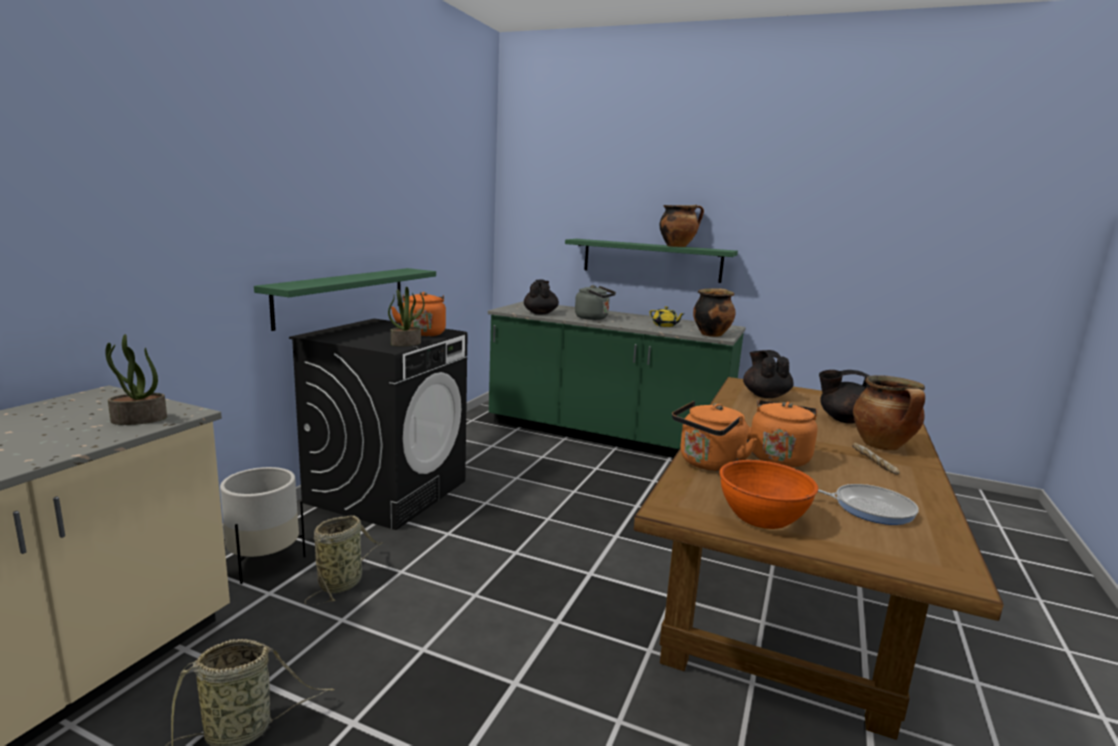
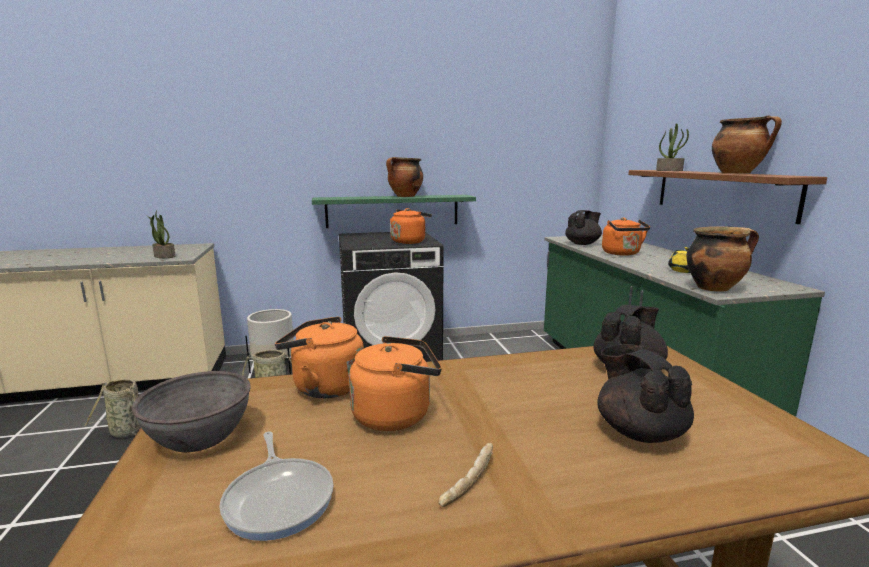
camera: 55 degrees right, 0 degrees up
(406, 343) = (373, 245): potted plant -> potted plant (669, 170)
(593, 318) = (622, 254): grey kettle -> orange kettle
(651, 260) = (721, 192): green shelf -> brown shelf
(761, 517) = (200, 436): orange bowl -> grey bowl
(883, 446) = (570, 480): cooking pot -> cooking pot (405, 196)

